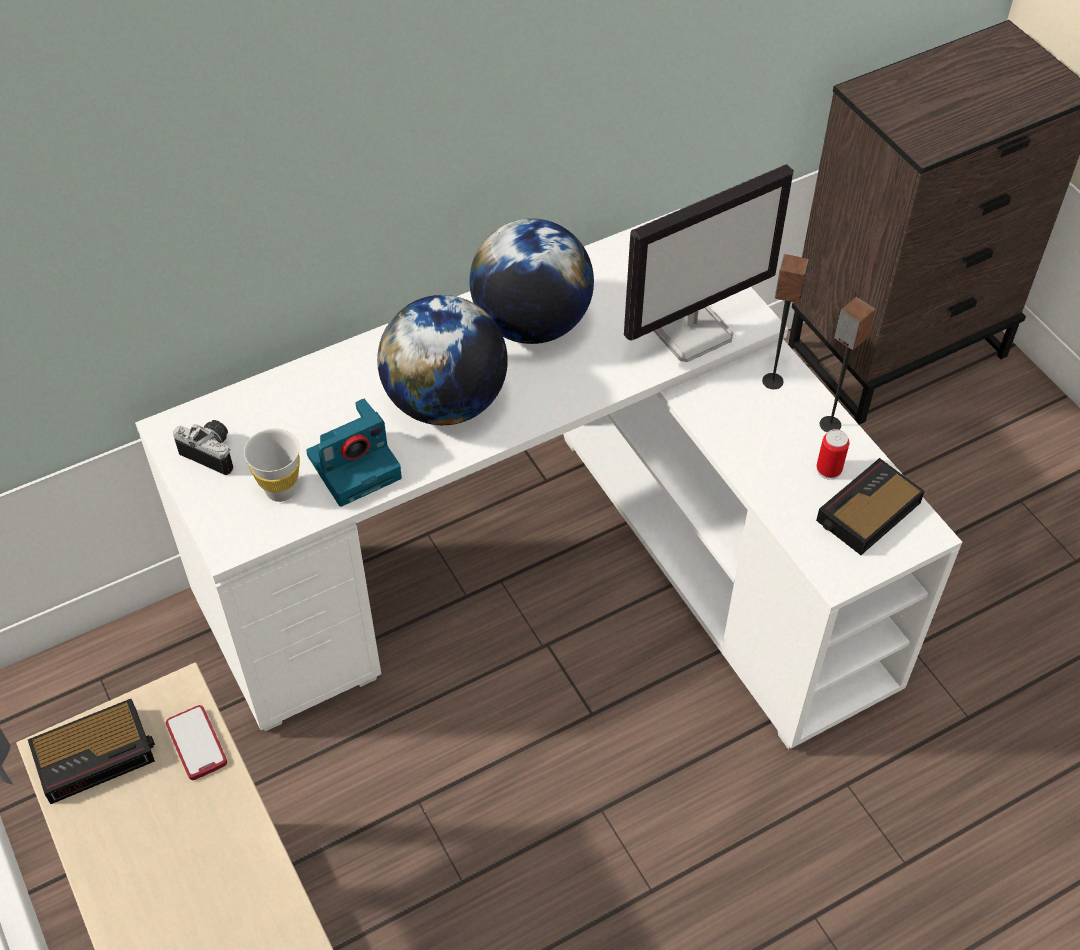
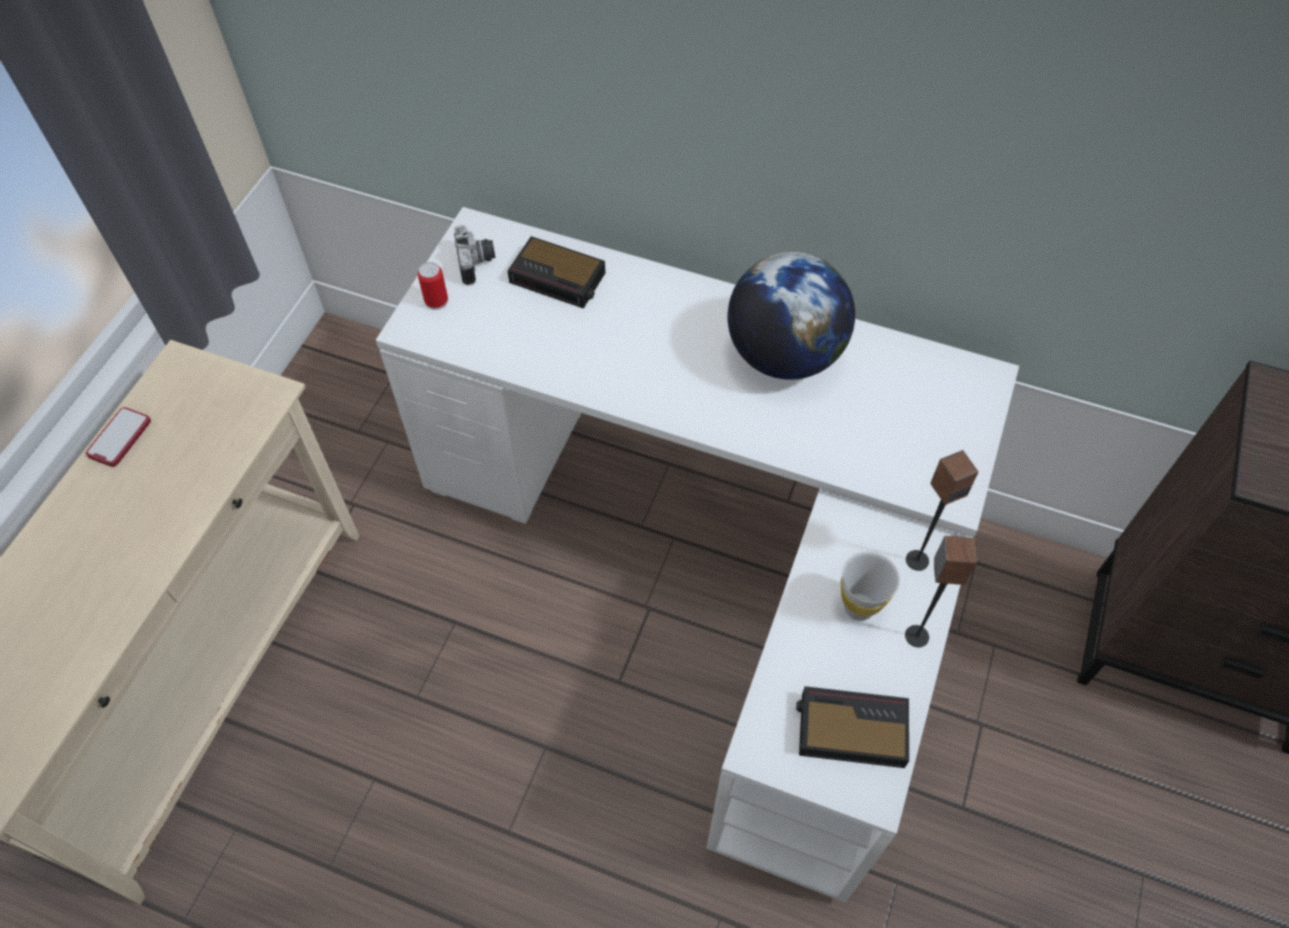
camera: 50 degrees right, 5 degrees up
(97, 754) = (191, 386): alarm clock -> alarm clock (559, 278)
(196, 743) = (240, 432): phone -> phone (120, 438)
(280, 490) = (480, 322): white cup -> white cup (859, 607)
(355, 465) = (542, 347): camera -> none
(446, 402) = (653, 357): globe -> none
(691, 330) = (895, 463): monitor -> none
(828, 469) = (866, 668): can -> can (436, 301)

